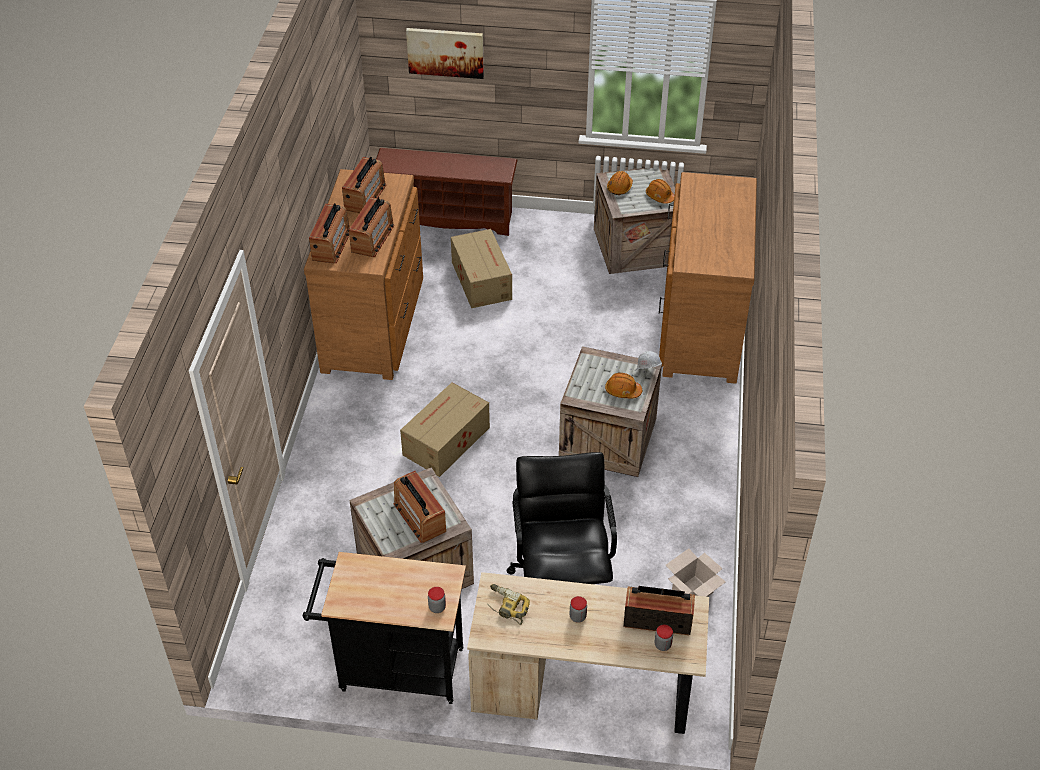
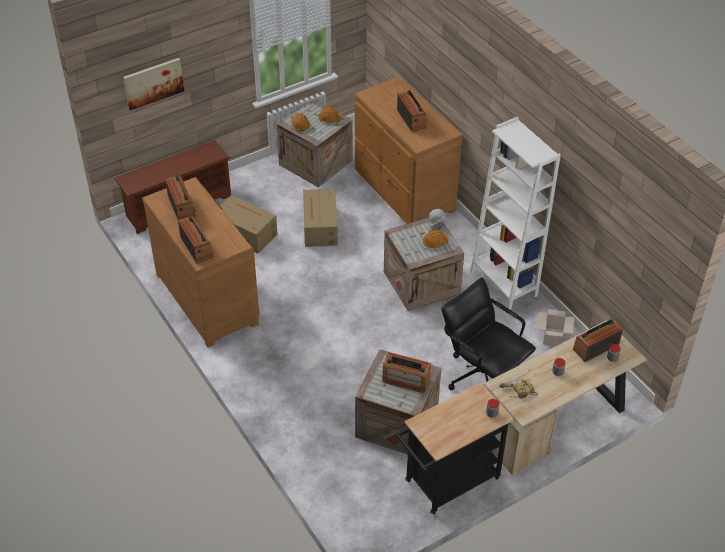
camera: 40 degrees left, 0 degrees up
(372, 238) = (218, 229): radio -> radio (411, 119)
(445, 442) = (332, 341): cardboard box -> cardboard box (320, 227)
(702, 496) = (503, 283): none -> white bookcase

